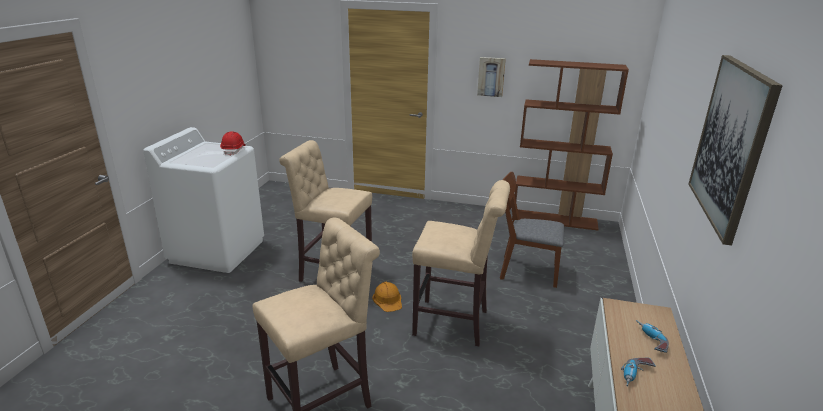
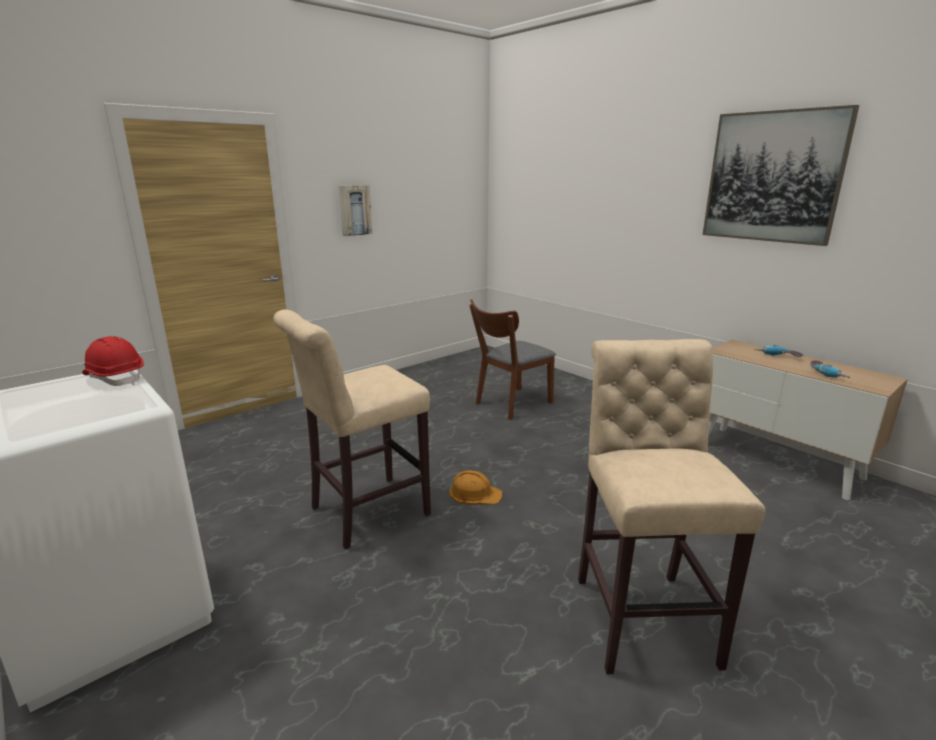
camera: 55 degrees left, 5 degrees down
(455, 324) = (562, 469): beige stool -> none
(554, 219) = (446, 362): brown bookcase -> none

